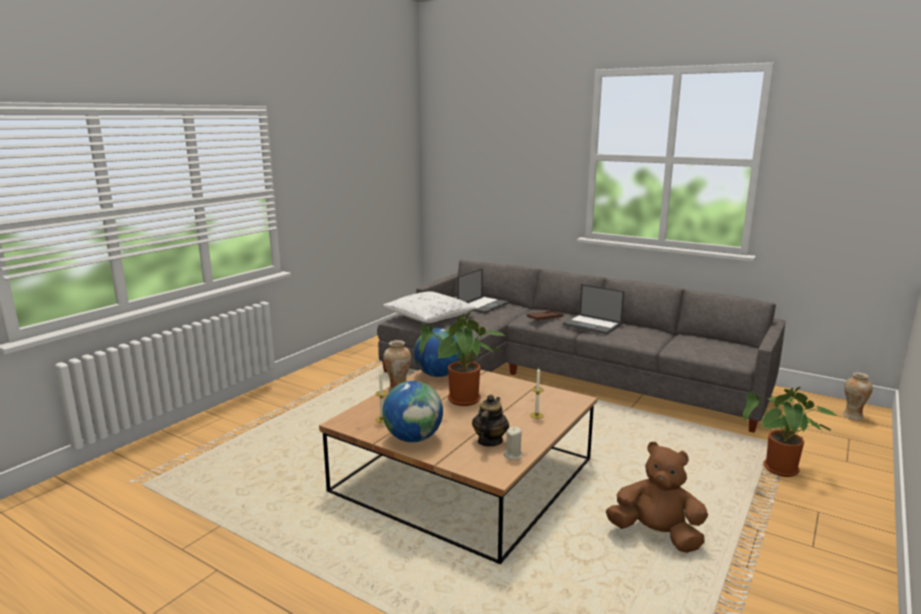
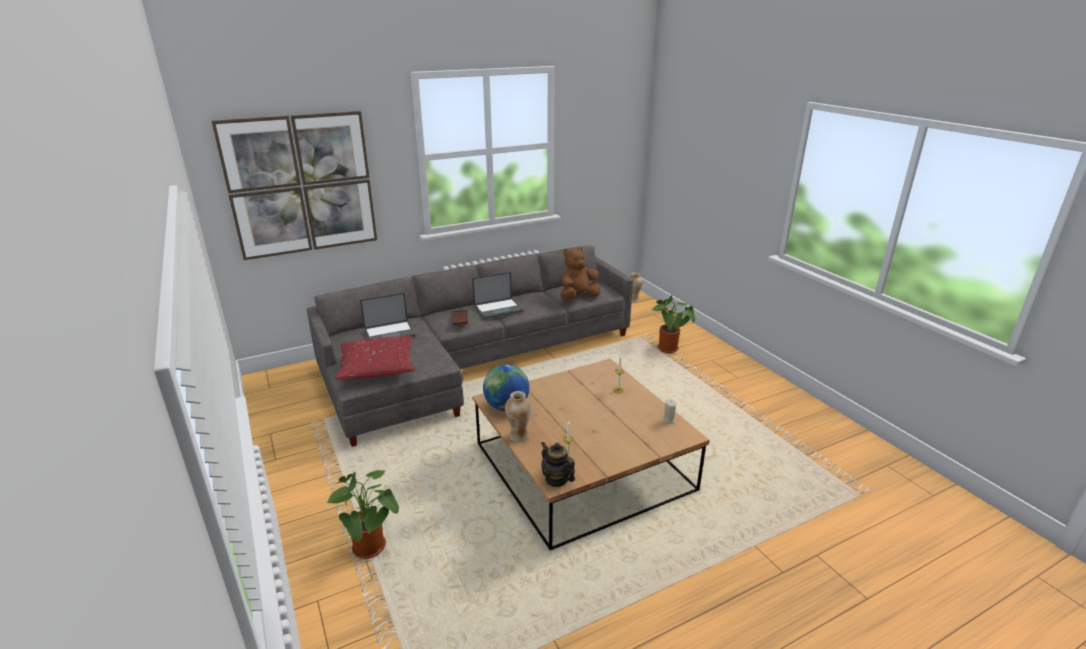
camera: 60 degrees left, 10 degrees up
(413, 438) = (613, 454): globe -> none
(429, 316) = (377, 366): white pillow -> red pillow
(464, 401) = (569, 411): potted plant -> potted plant (372, 549)
(483, 305) = (390, 332): laptop -> laptop turned 90 degrees clockwise
(488, 166) = (301, 185): none -> picture
(489, 441) = (641, 422): teapot -> teapot (556, 479)
(656, 535) = (702, 419): brown plush toy -> brown plush toy (578, 297)

